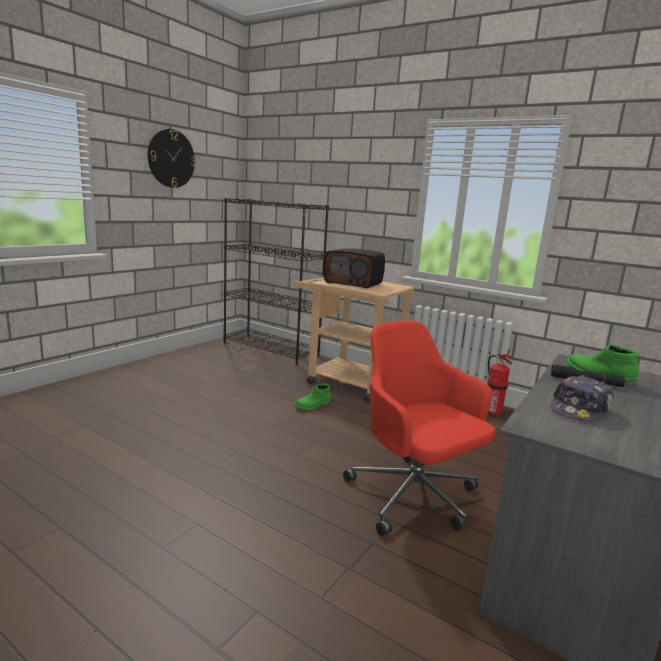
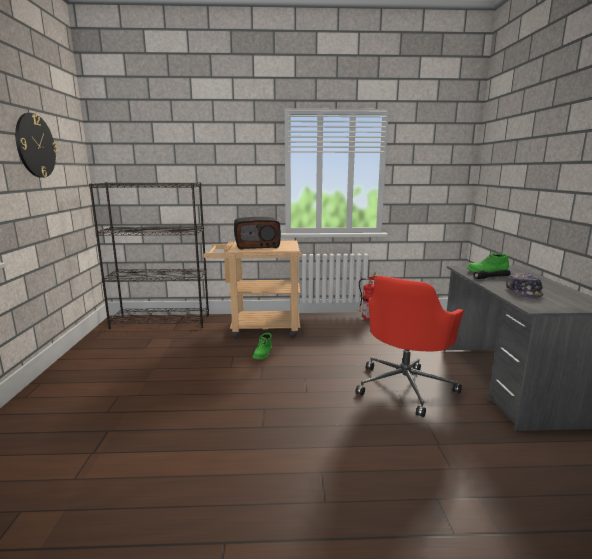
camera: 35 degrees left, 0 degrees up
(414, 497) = (405, 386): red office chair -> red office chair turned 75 degrees counterclockwise

